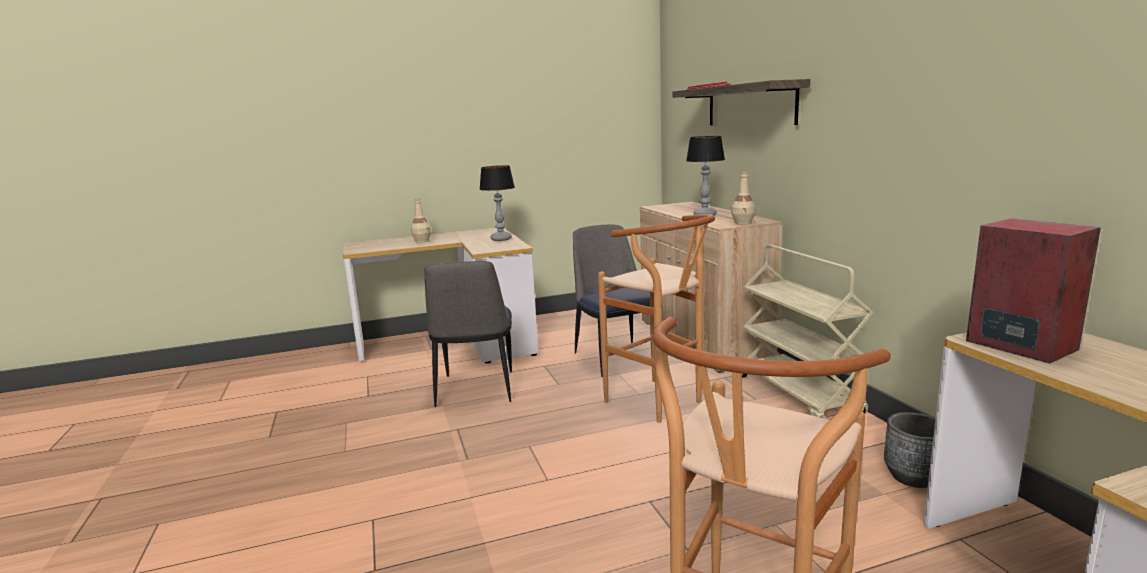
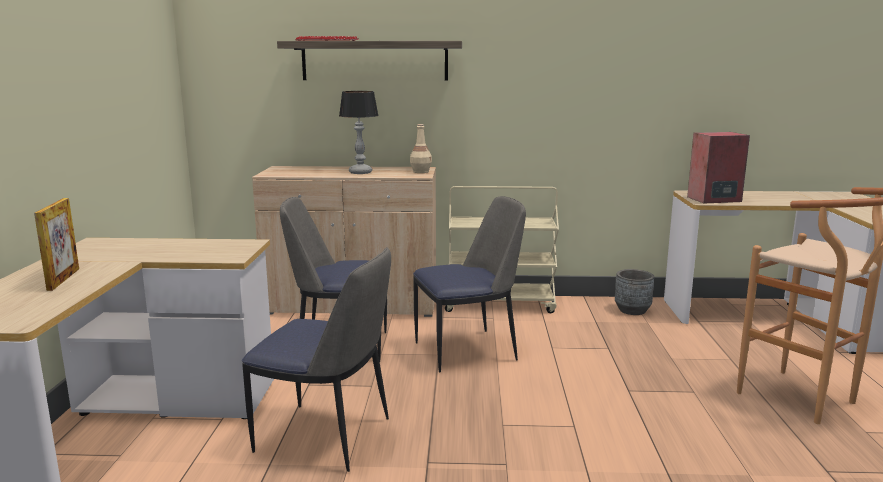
camera: 70 degrees left, 0 degrees up
(422, 241) = (63, 279): beige bottle -> picture frame
(501, 239) = (180, 244): table lamp -> none
(661, 404) = (468, 350): brown stool -> chair

